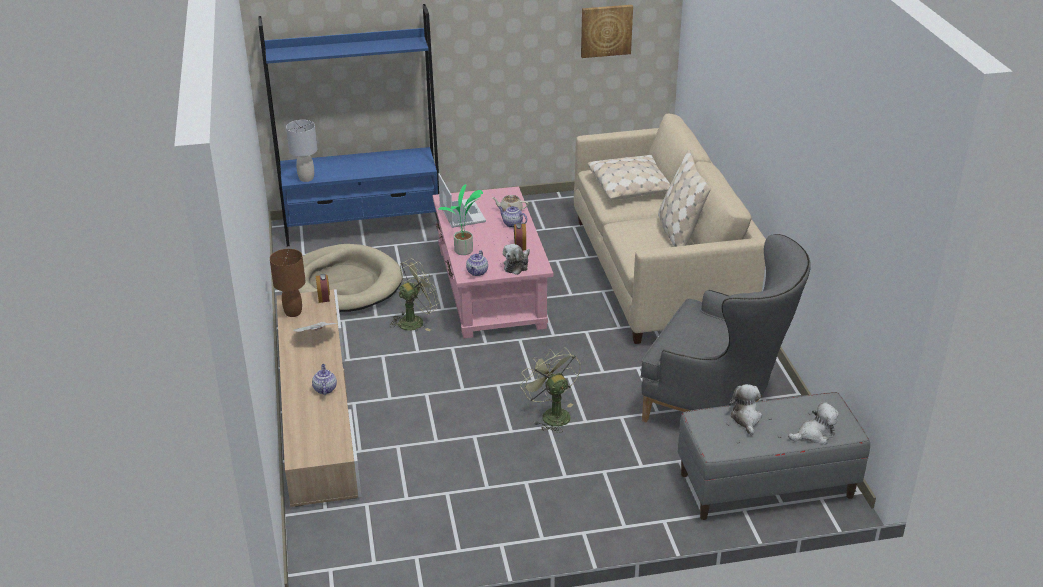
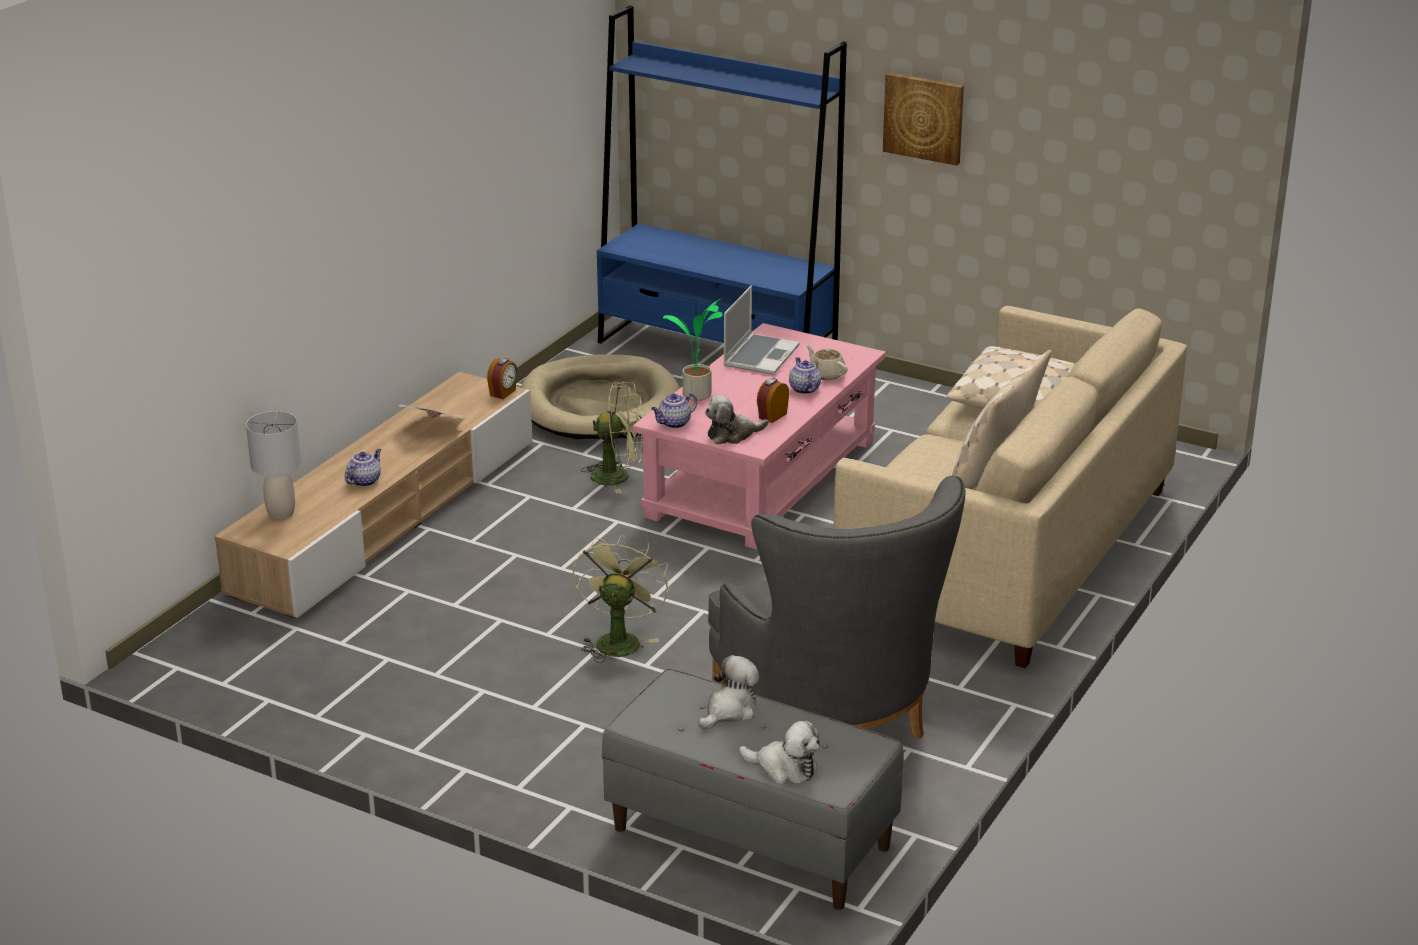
camera: 40 degrees right, 5 degrees down
(293, 312) = (449, 395): brown table lamp -> none
(306, 178) = (635, 251): grey table lamp -> grey table lamp (280, 513)
(606, 30) = (1120, 155): picture -> picture (924, 117)

